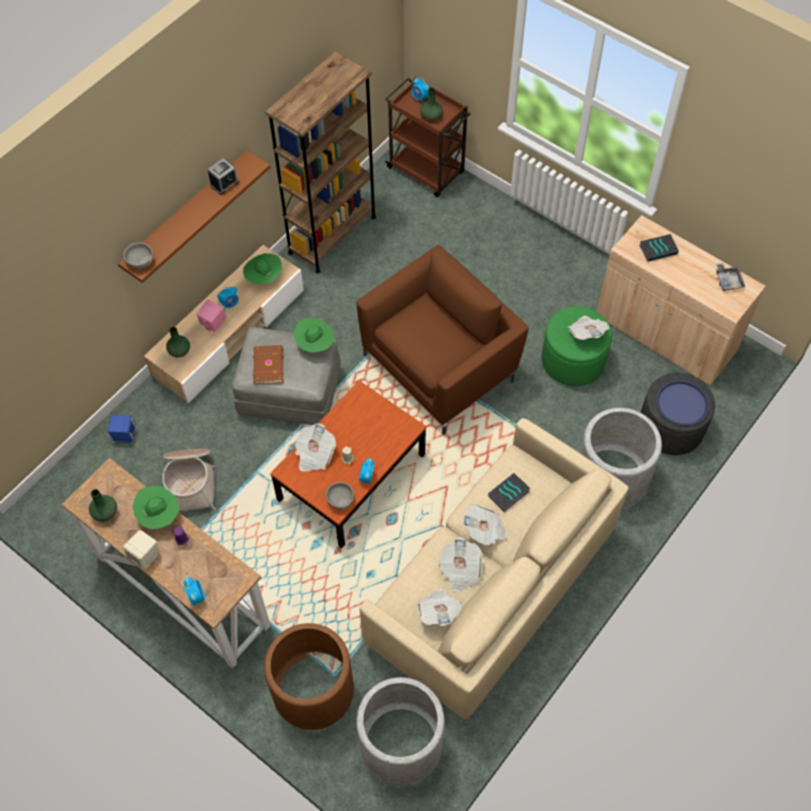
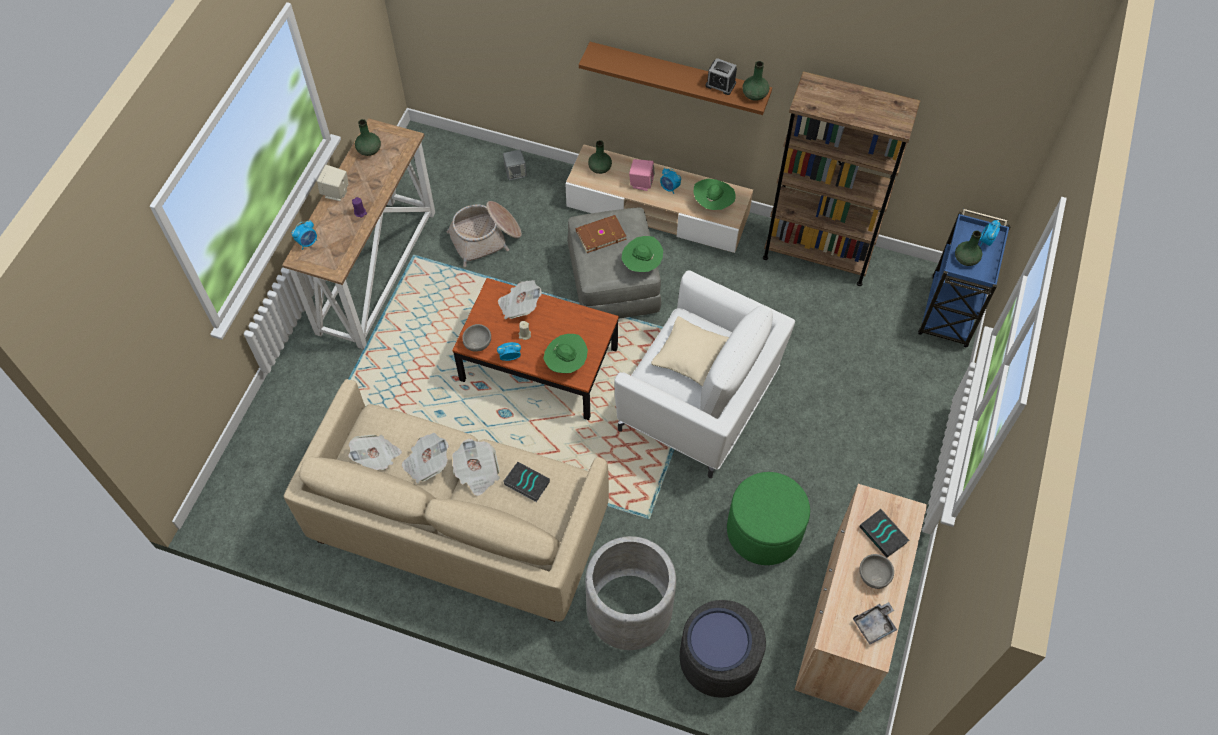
camera: 70 degrees right, 0 degrees up
(125, 435) = (515, 173): blue speaker -> grey speaker
(140, 261) = (599, 56): grey bowl -> grey bowl (874, 575)
(159, 515) = (378, 188): green hat -> green hat (566, 363)
(248, 164) = (754, 94): none -> green vase
(313, 690) = (310, 404): brown planter -> none
(401, 744) = (277, 493): grey planter -> none
(427, 171) = (948, 313): brown cart -> blue cart
(432, 334) = (691, 357): none -> beige pillow
(440, 366) = (699, 403): brown armchair -> white armchair
(586, 333) = (771, 514): newspaper -> none

